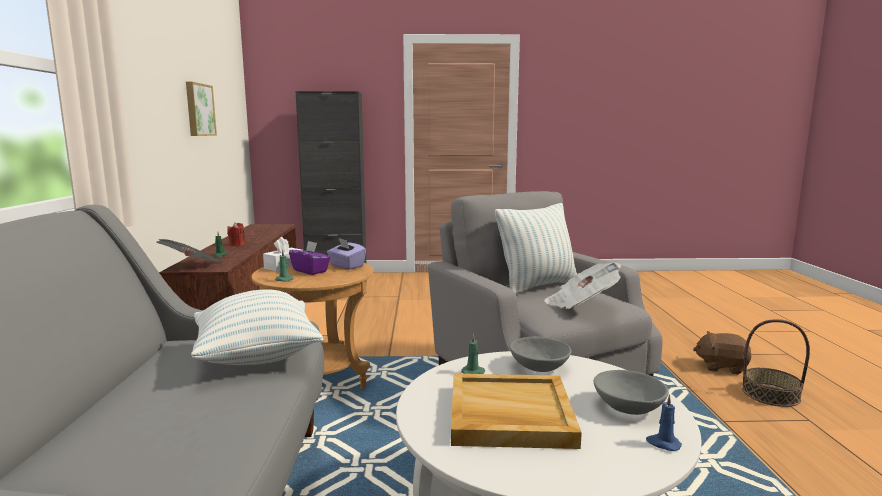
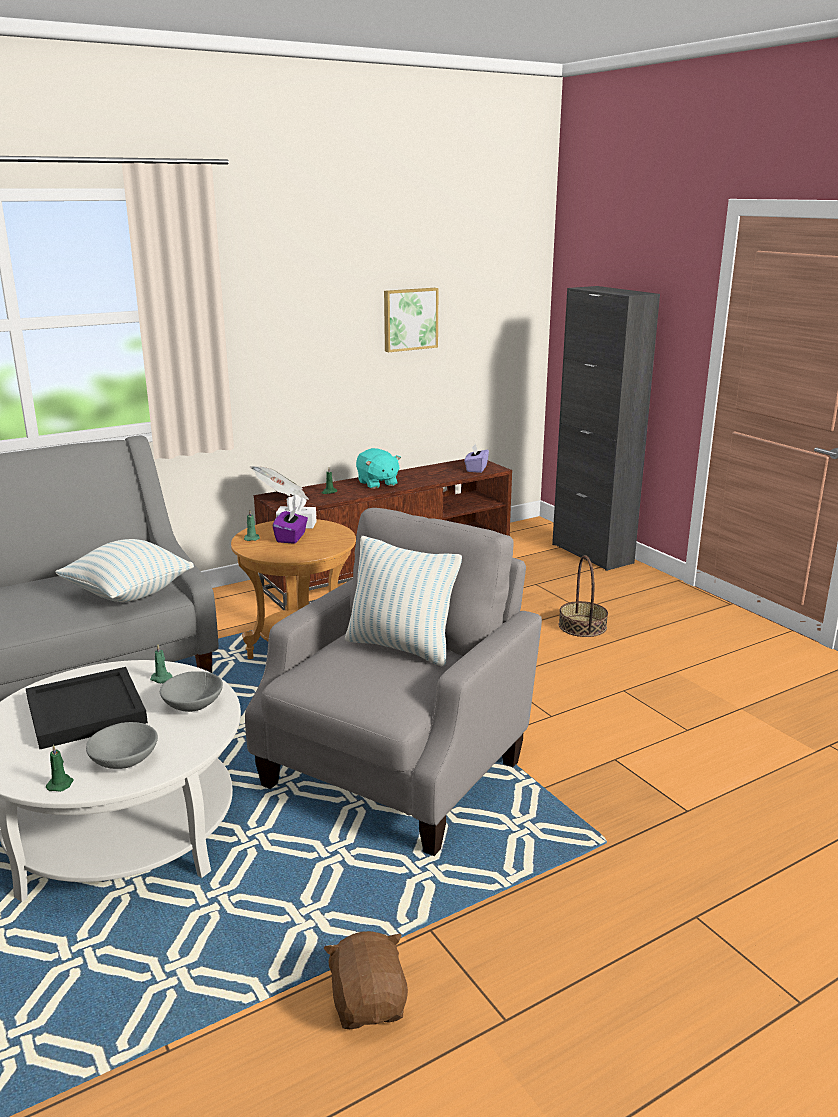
camera: 60 degrees right, 10 degrees up
(237, 245) = (377, 483): red candle -> turquoise plush toy
(346, 266) = (325, 544): purple tissue box -> purple tissue box (476, 469)
(509, 415) = (85, 711): beige tray -> black tray
(581, 304) = (348, 683): newspaper -> none
(663, 443) = (60, 784): blue candle -> green candle
(721, 367) = (633, 918): brown plush toy -> brown plush toy (369, 1003)
(770, 394) = (568, 977): basket -> basket (582, 626)

